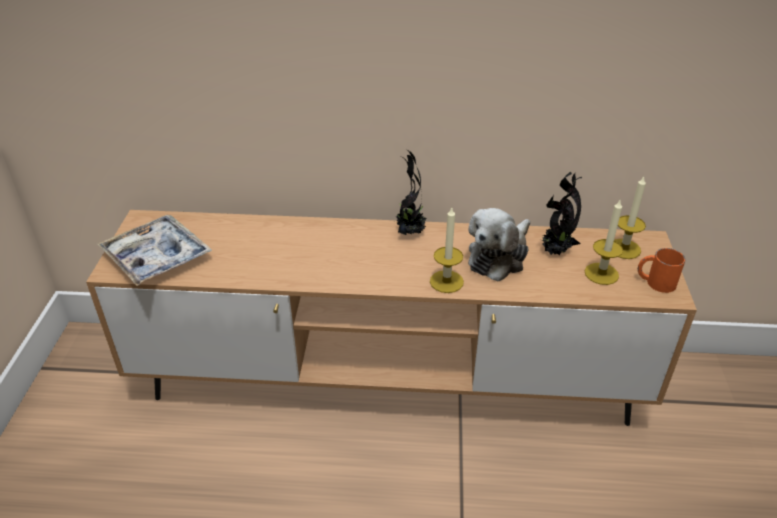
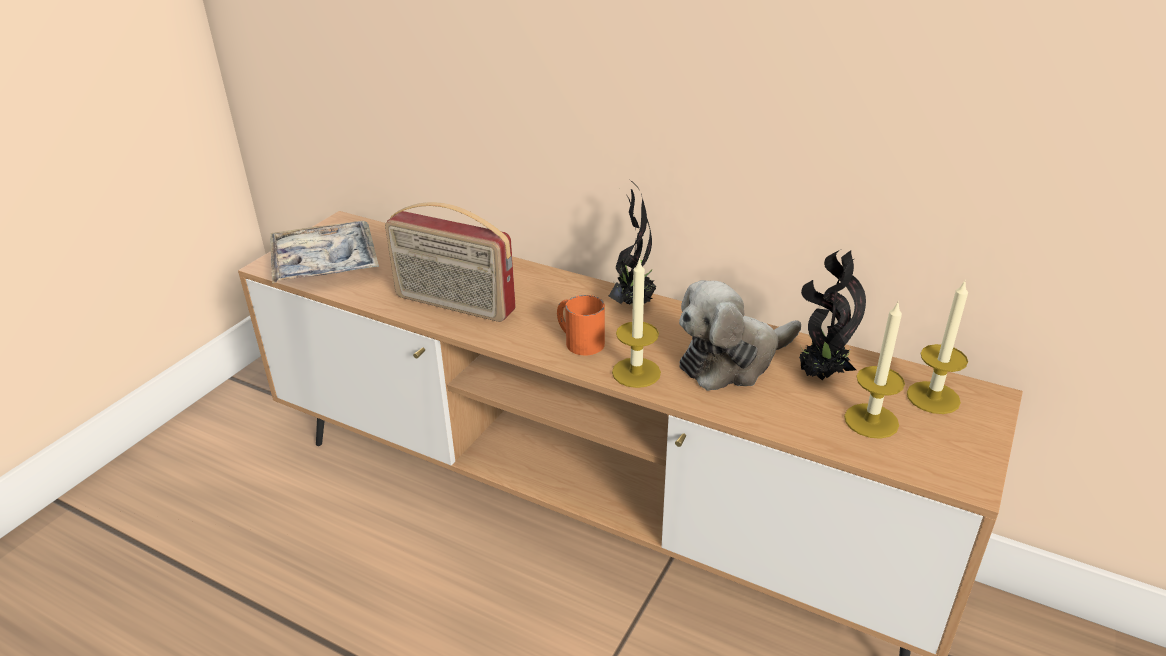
camera: 25 degrees right, 5 degrees down
(285, 265) = (453, 305): none -> radio
(655, 282) = (952, 454): orange mug -> orange mug (579, 341)

